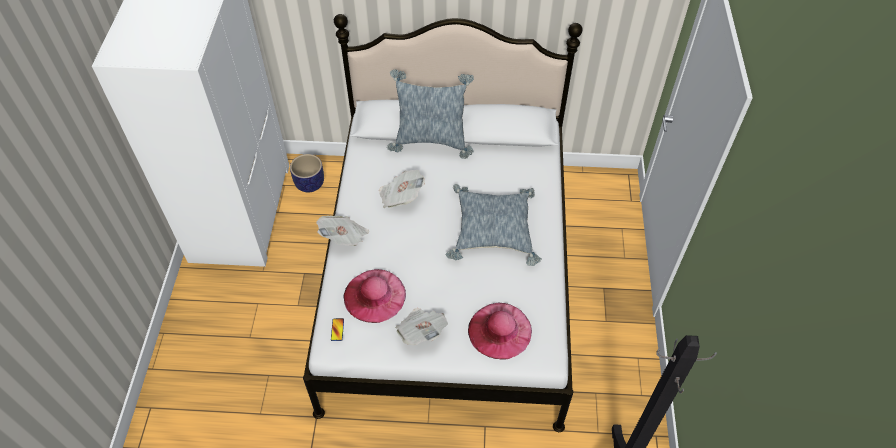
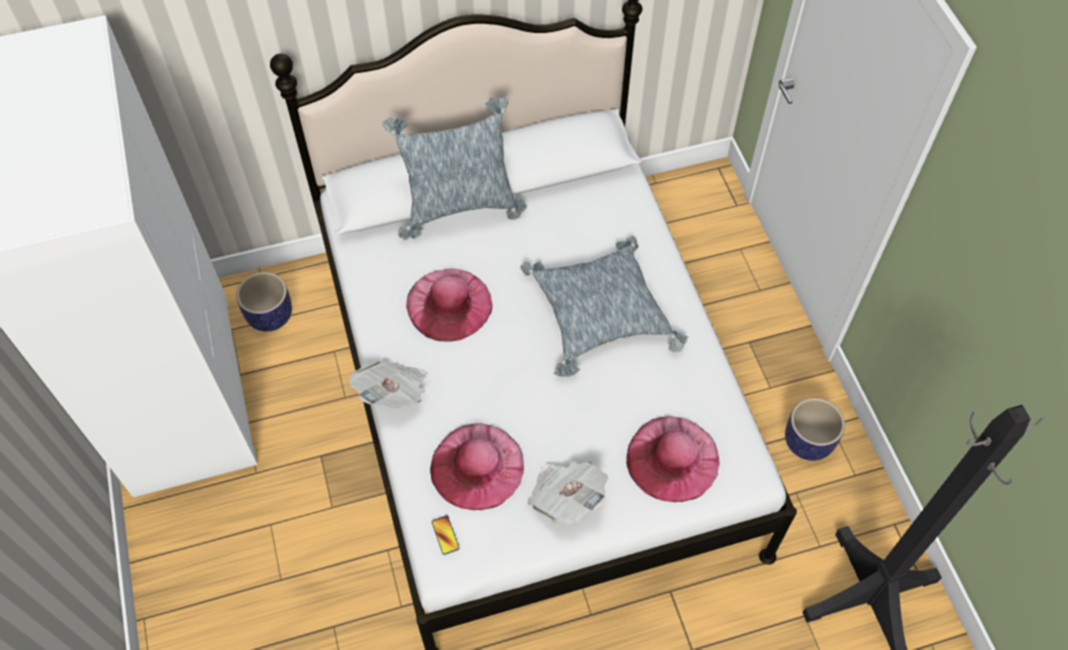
camera: 20 degrees left, 5 degrees up
(401, 196) = (449, 304): newspaper -> pink hat
(617, 363) = (808, 442): none -> planter

